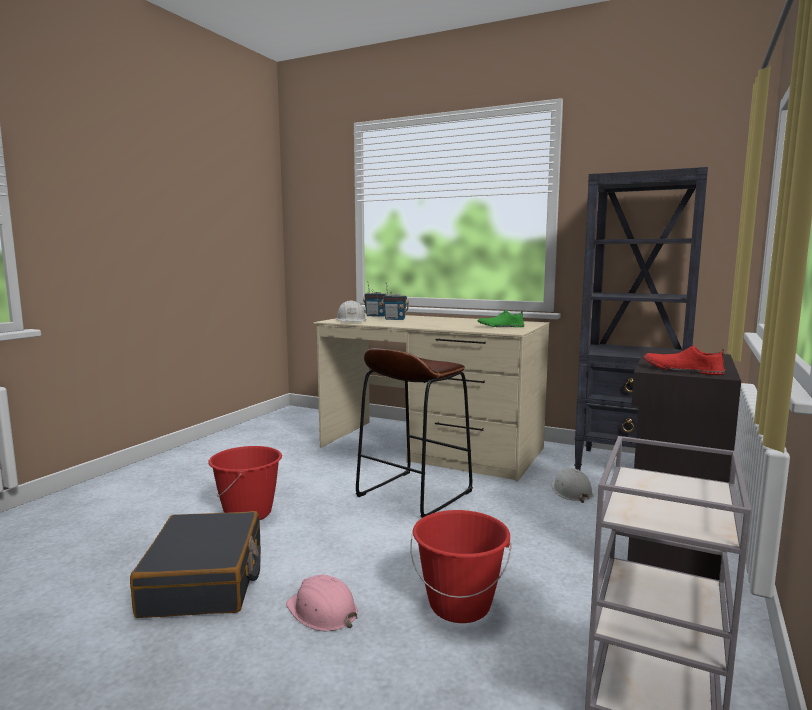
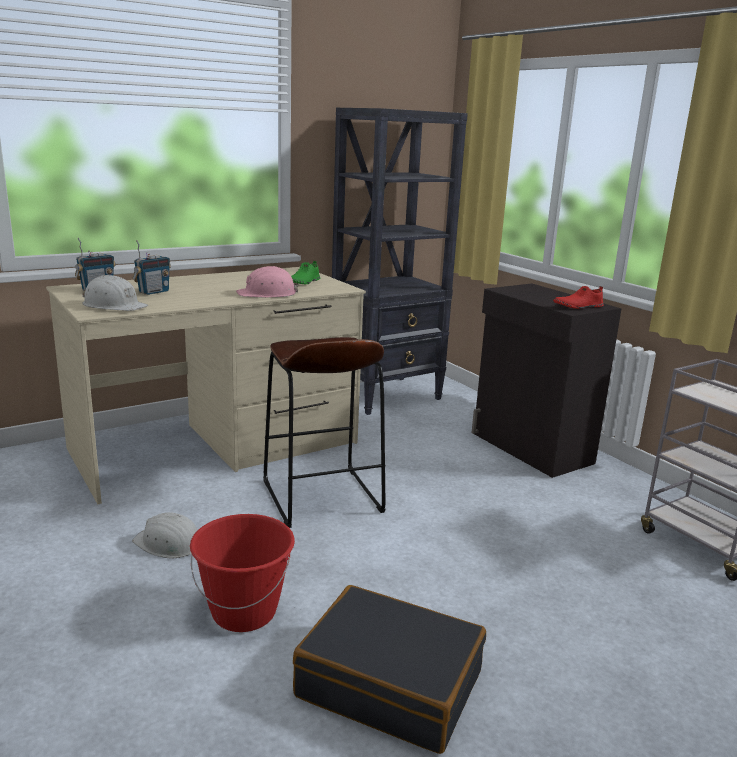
camera: 60 degrees left, 10 degrees up
(322, 611) = (507, 620): pink hard hat -> pink hard hat (267, 293)
(460, 605) = (541, 551): red bucket -> none
(571, 491) = (403, 433): white hard hat -> white hard hat (168, 543)

